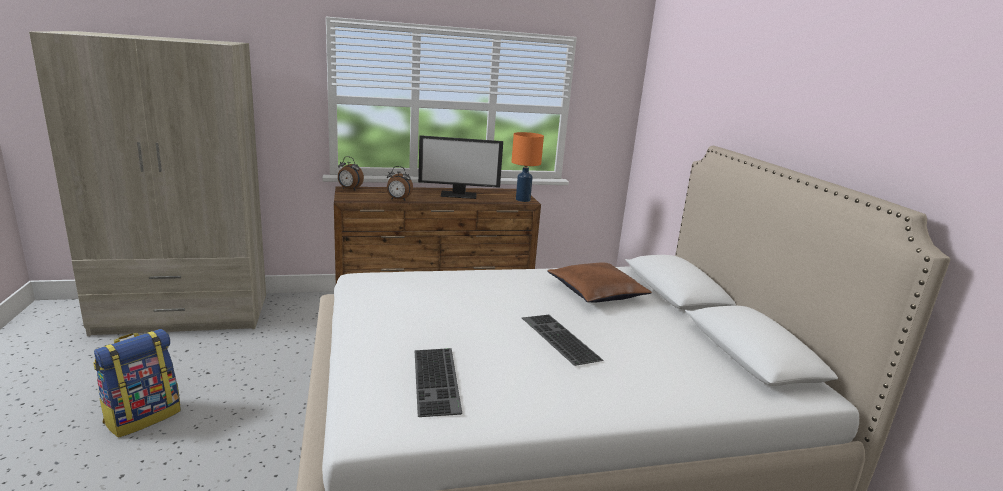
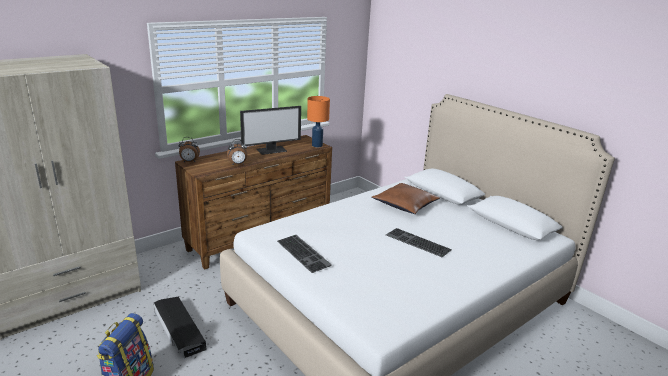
camera: 25 degrees left, 5 degrees up
(249, 379) = (179, 330): none -> black storage box
(438, 381) = (384, 290): keyboard -> keyboard (304, 253)

